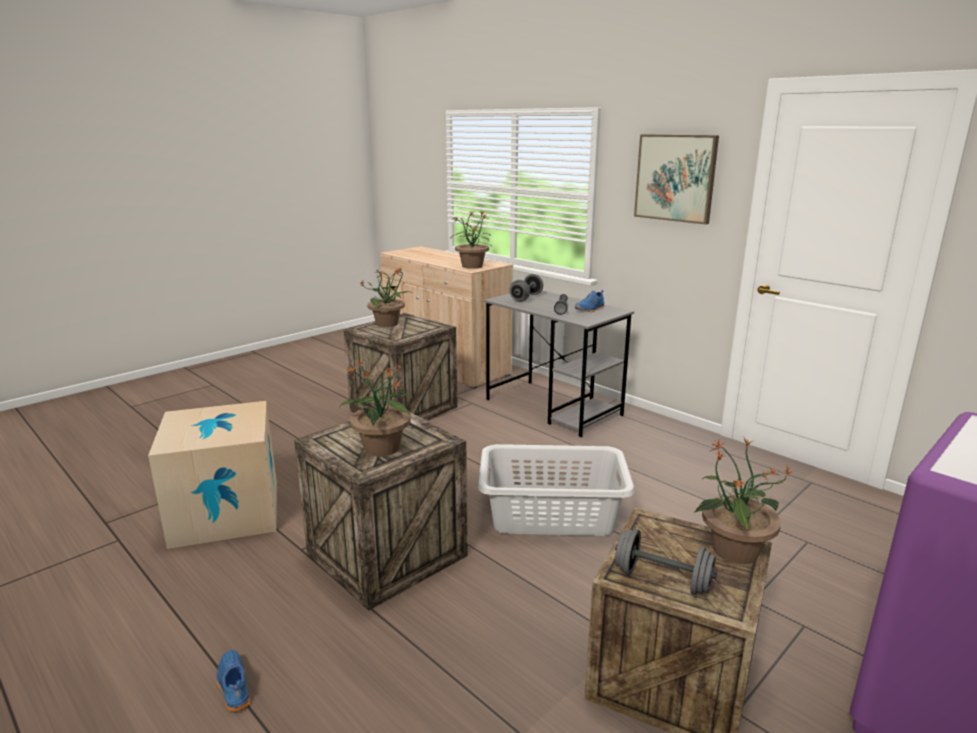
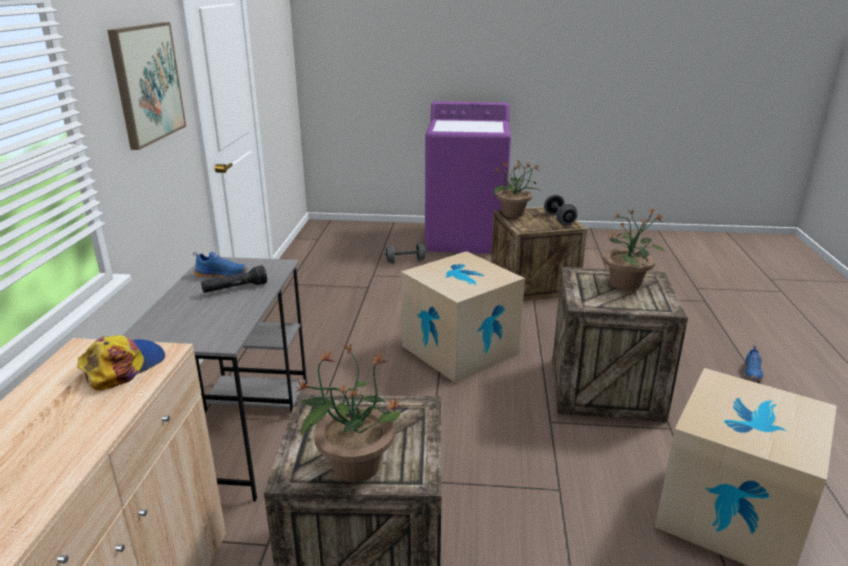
camera: 130 degrees left, 5 degrees up
(472, 266) = (123, 366): potted plant -> cap
(526, 298) = (192, 327): grey dumbbell -> grey dumbbell (405, 261)
(553, 515) = (460, 350): grey laundry basket -> cardboard box

